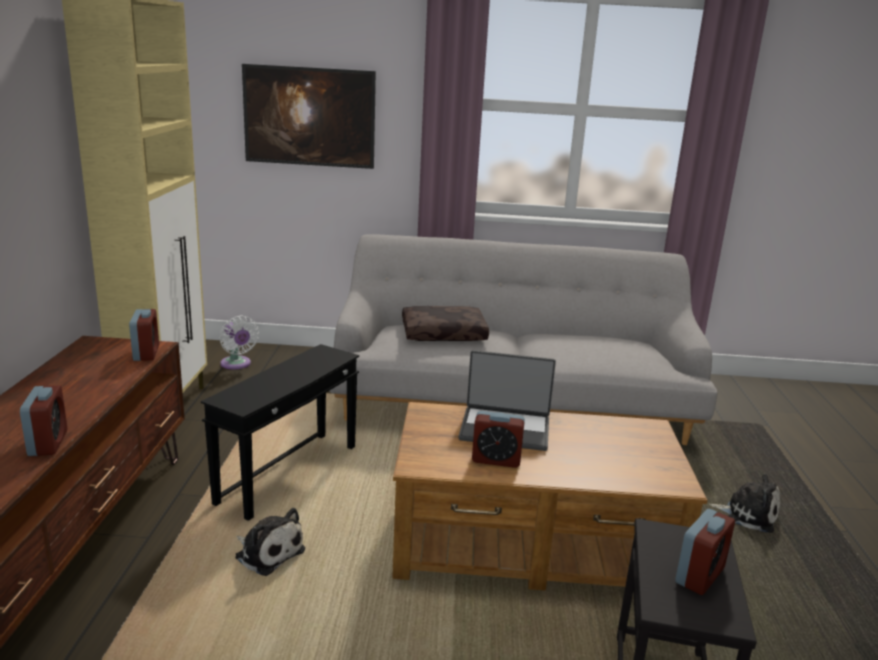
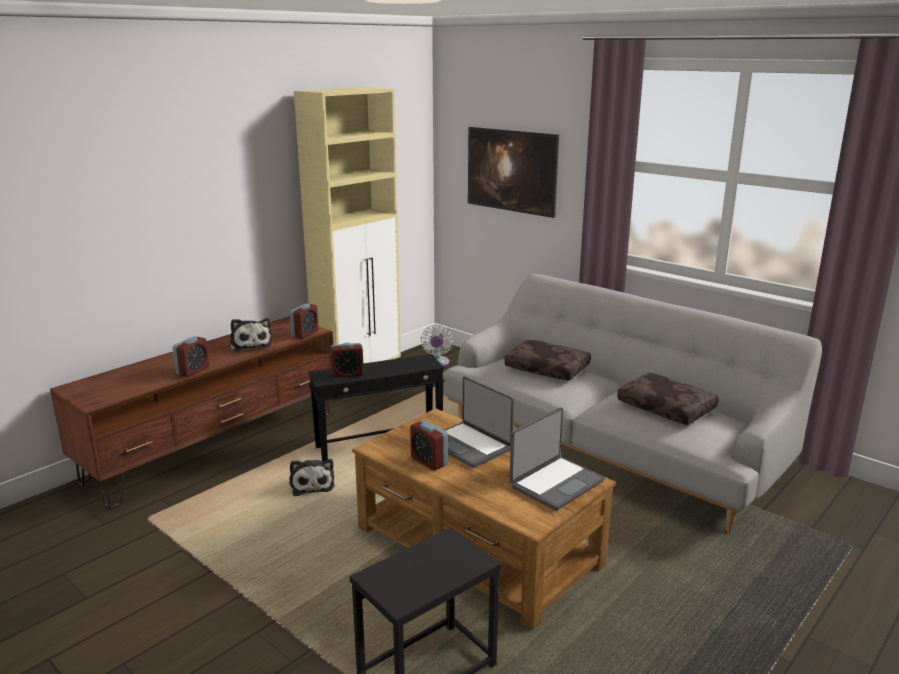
camera: 40 degrees right, 0 degrees up
(592, 344) = (667, 408): none -> brown pillow
(632, 439) = (555, 483): none -> laptop
(699, 575) = (428, 573): alarm clock -> alarm clock (348, 374)
(747, 514) = (699, 605): plush toy -> plush toy (251, 344)

